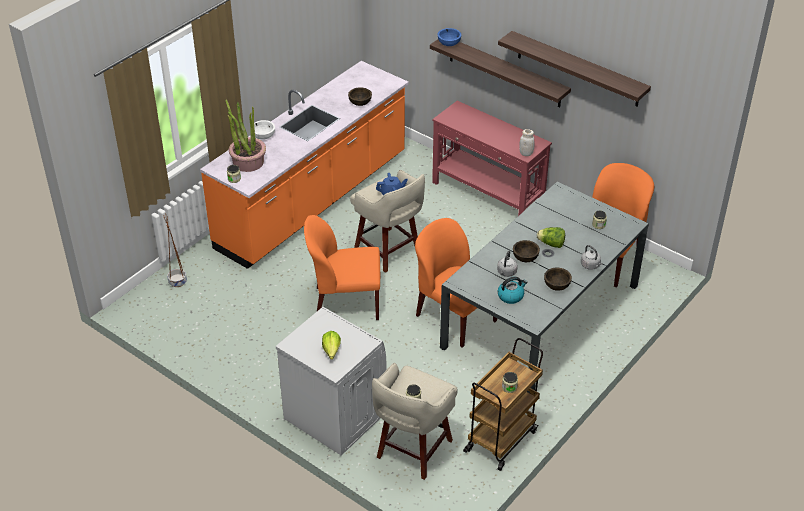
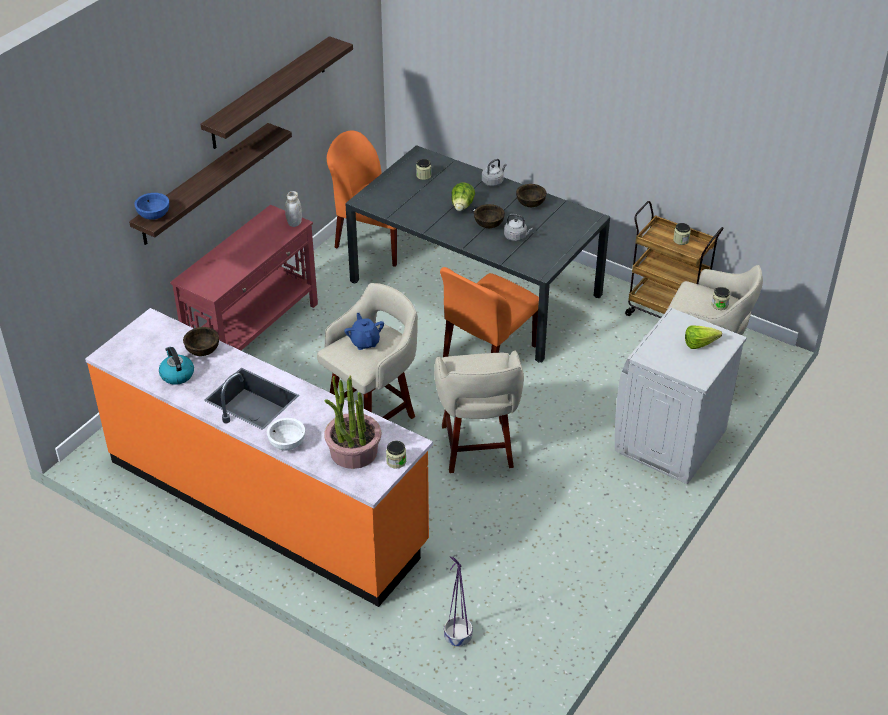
camera: 95 degrees left, 0 degrees up
(177, 281) = (457, 637): brown planter -> purple planter
(345, 303) = (477, 450): orange chair -> beige stool
(511, 296) = (554, 233): kettle -> kettle (177, 375)

